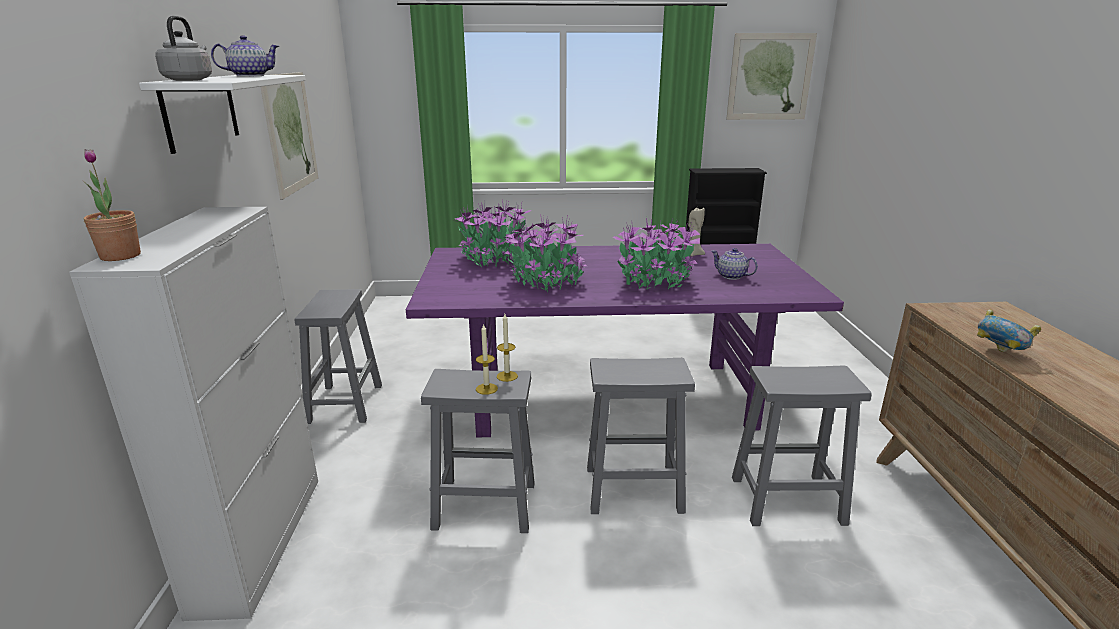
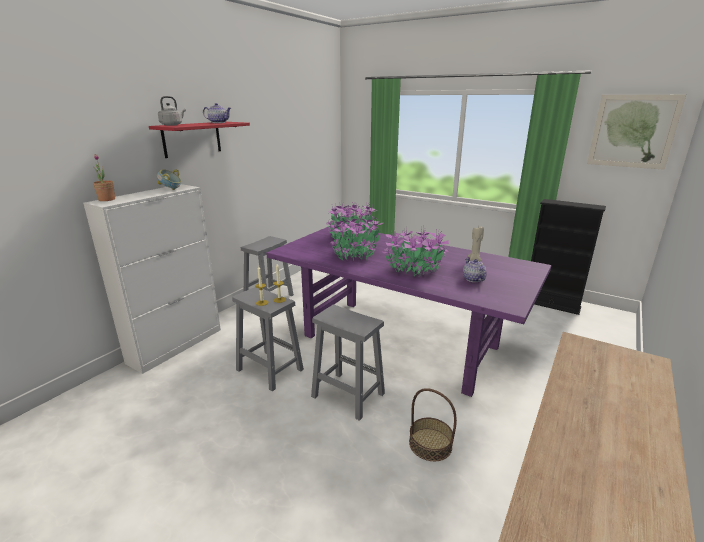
camera: 35 degrees right, 0 degrees up
(200, 111) = (192, 139): white shelf -> red shelf
(290, 132) = (270, 151): picture -> none
(785, 500) = (430, 444): grey stool -> basket
(999, 353) = (563, 388): bowl -> bowl (171, 190)

